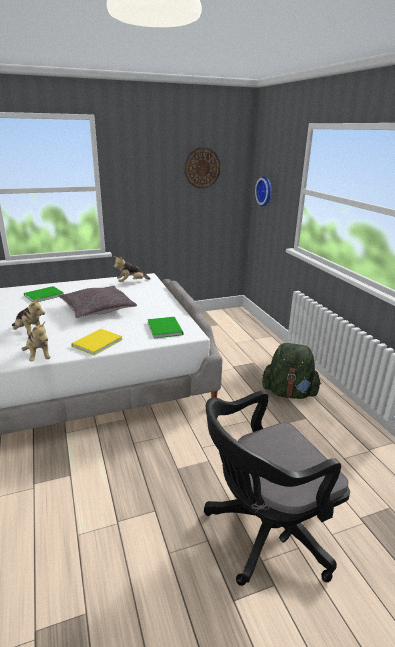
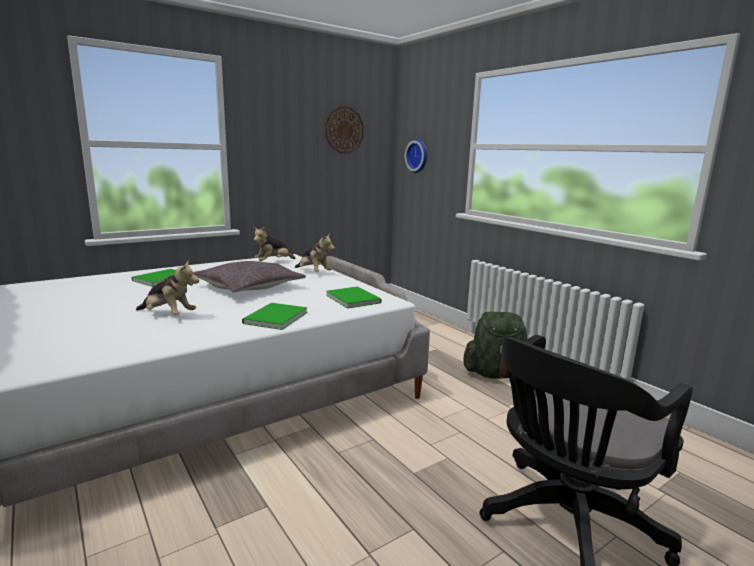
camera: 15 degrees left, 10 degrees down
(39, 356) = (202, 337): plush toy -> plush toy (313, 272)
(95, 343) = (273, 318): yellow book -> green book

